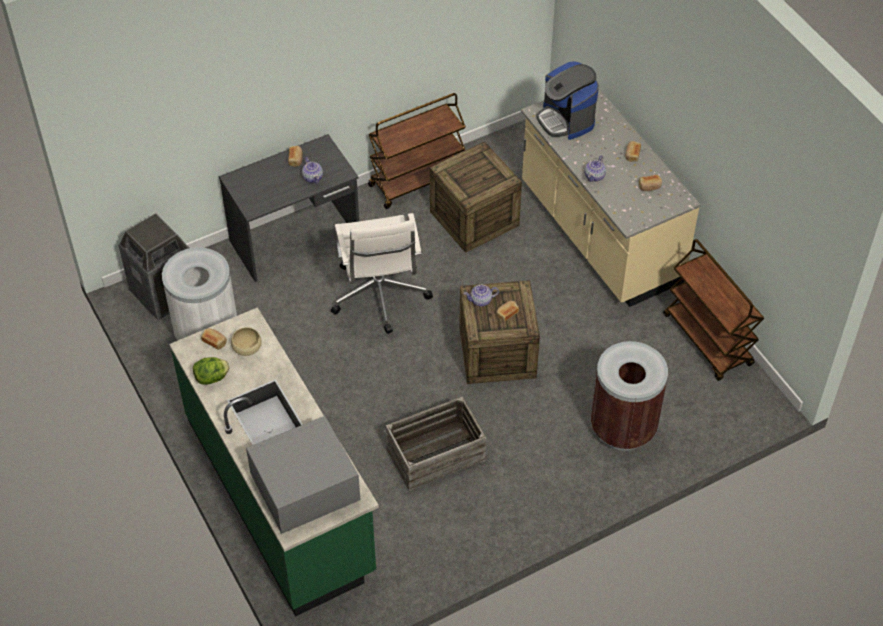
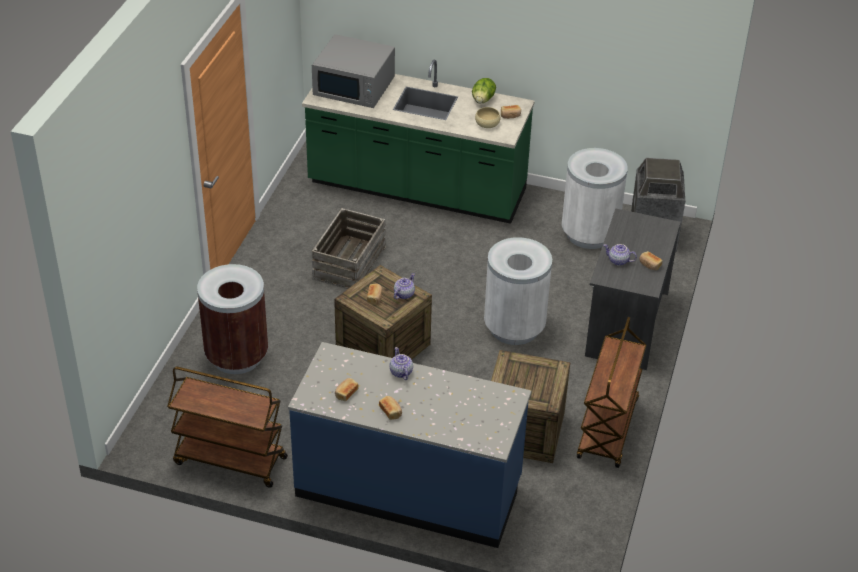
camera: 135 degrees right, 10 degrees down
(304, 488) = (354, 87): grey microwave -> grey microwave turned 90 degrees clockwise
(379, 296) = (514, 327): white office chair -> white trash can
(566, 120) = (482, 405): coffee machine -> none
(599, 235) = (409, 488): beige counter -> blue counter

